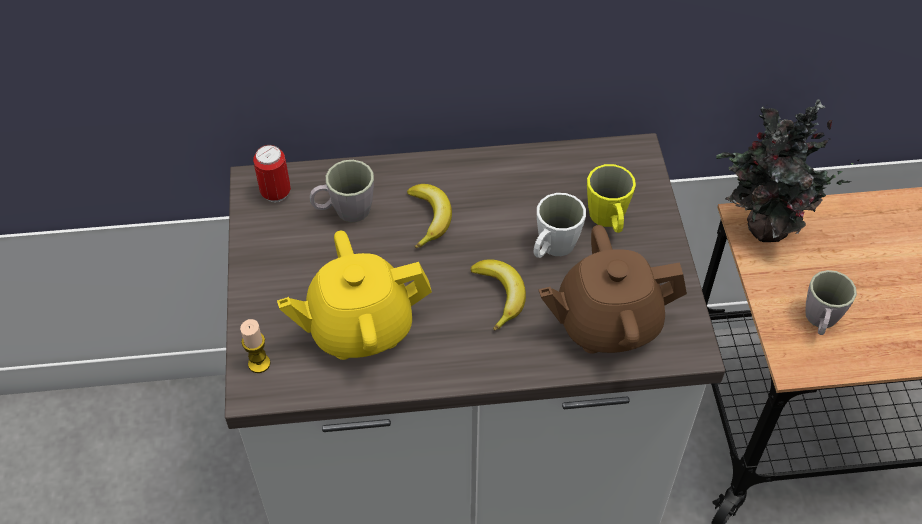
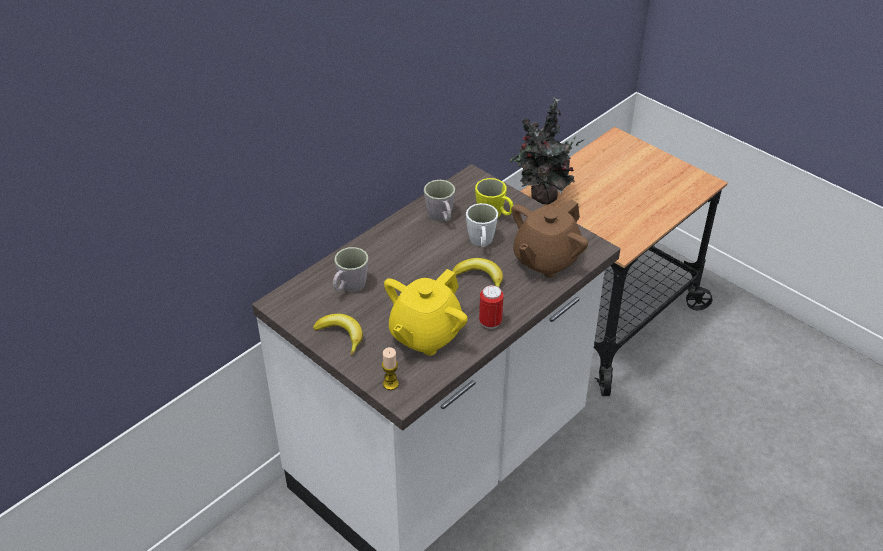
camera: 40 degrees left, 10 degrees down
(276, 193) = (297, 301): can -> can (490, 322)
(430, 218) = (401, 264): banana -> banana (341, 335)
(820, 321) = (611, 224): grey mug -> grey mug (441, 217)

